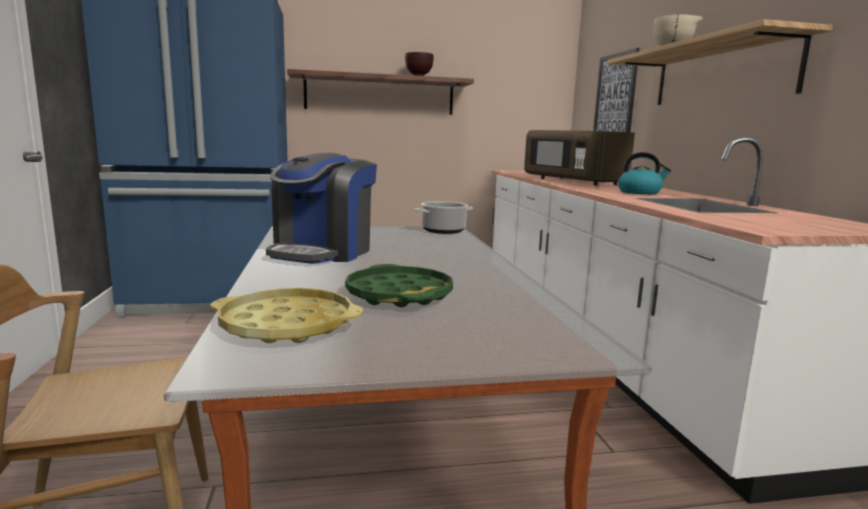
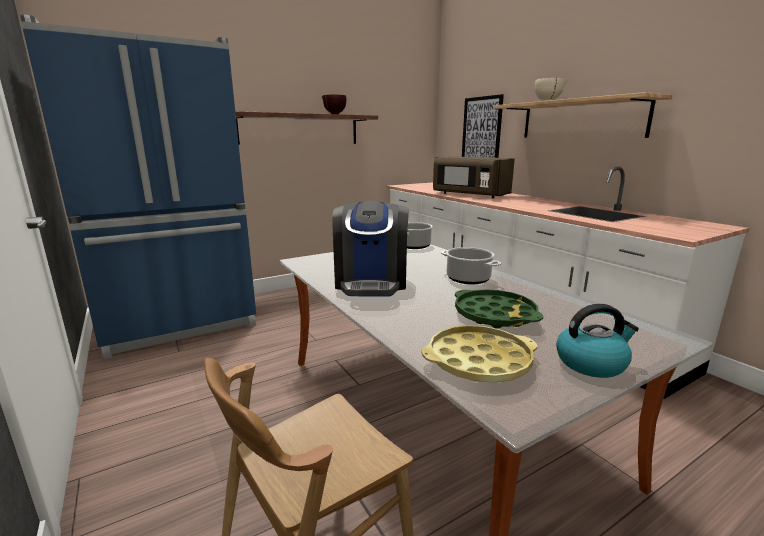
camera: 20 degrees left, 5 degrees up
(442, 263) = (469, 279): none -> cooking pot
(640, 192) = (535, 203): kettle -> kettle (591, 363)

